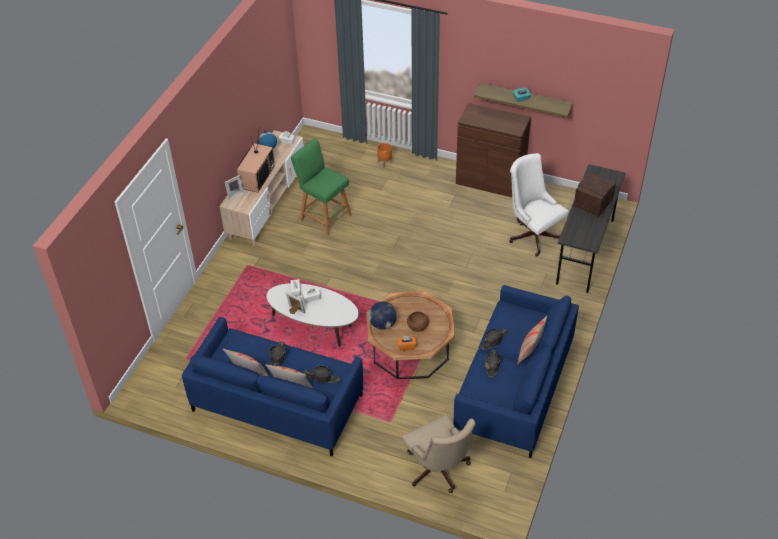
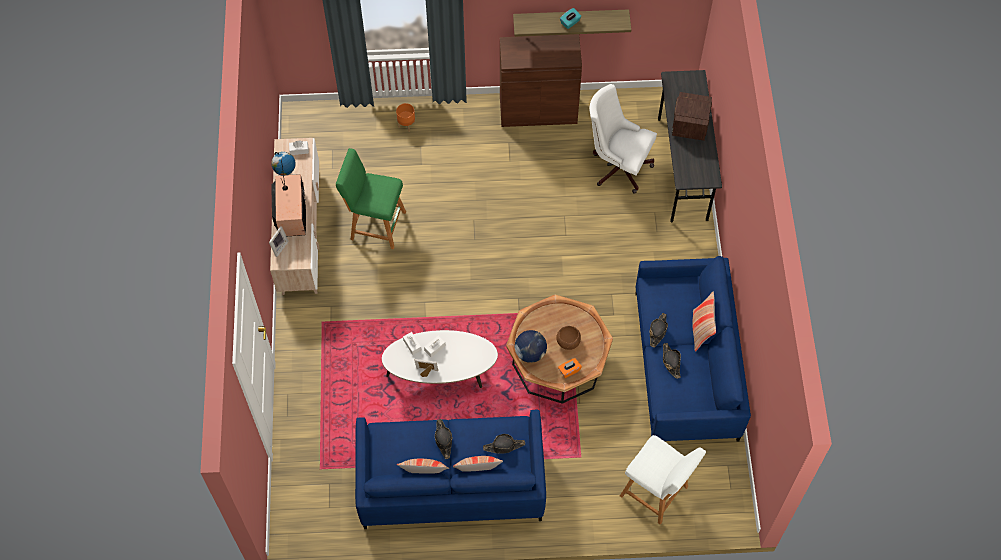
camera: 25 degrees left, 15 degrees up
(439, 471) = (656, 493): beige office chair -> white stool

